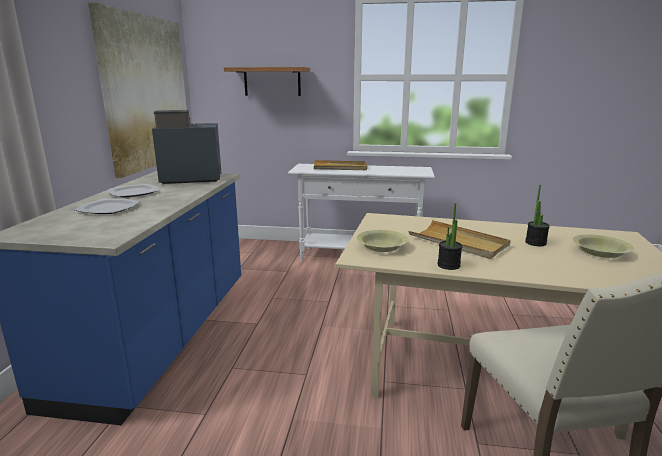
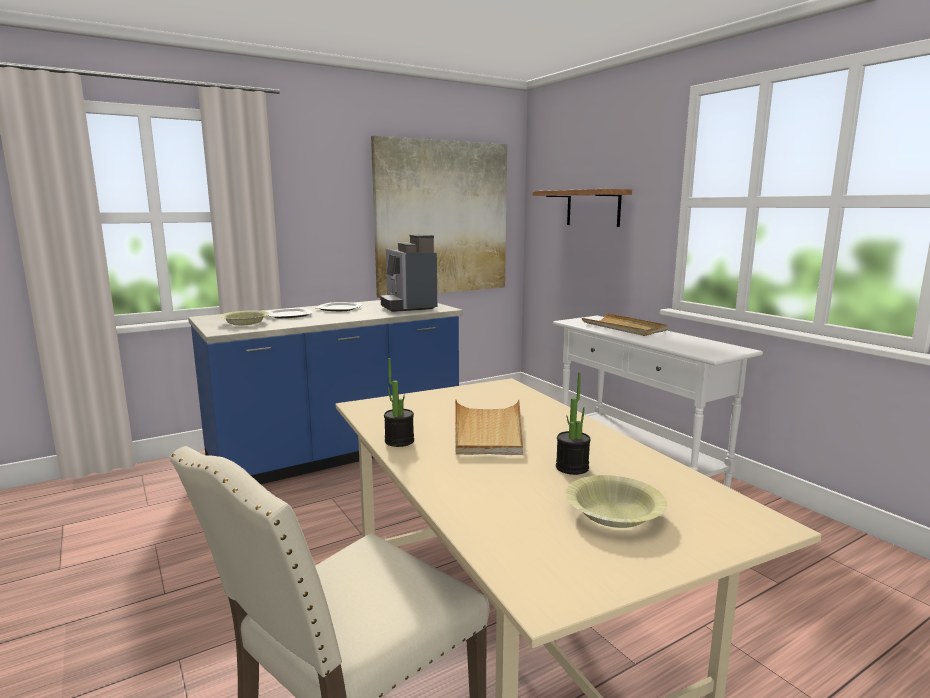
camera: 50 degrees right, 5 degrees down
(188, 179) = (408, 306): coffee machine -> coffee machine turned 150 degrees counterclockwise
(382, 247) = (408, 407): yellow bowl -> yellow bowl (245, 323)

